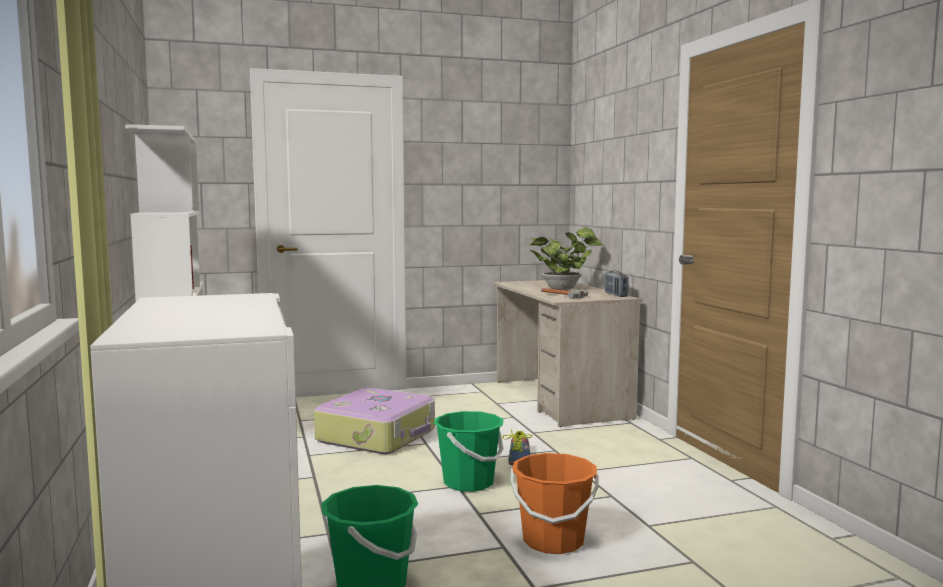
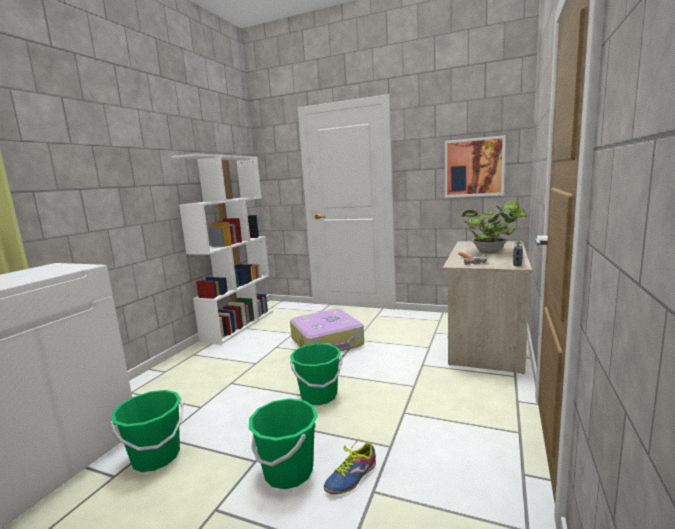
camera: 40 degrees right, 5 degrees up
(509, 186) = (474, 167): none -> picture
(519, 458) = (379, 385): shoe -> shoe (352, 477)
(553, 541) = (288, 472): orange bucket -> green bucket

